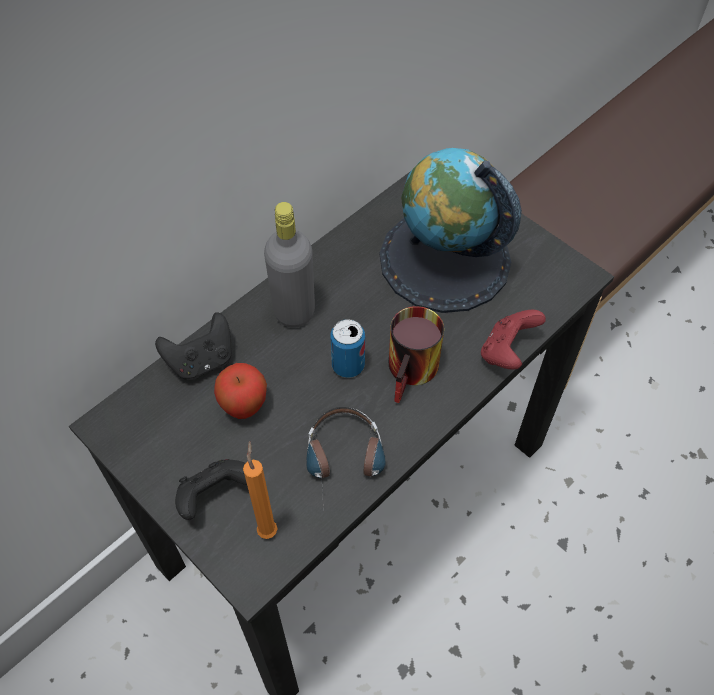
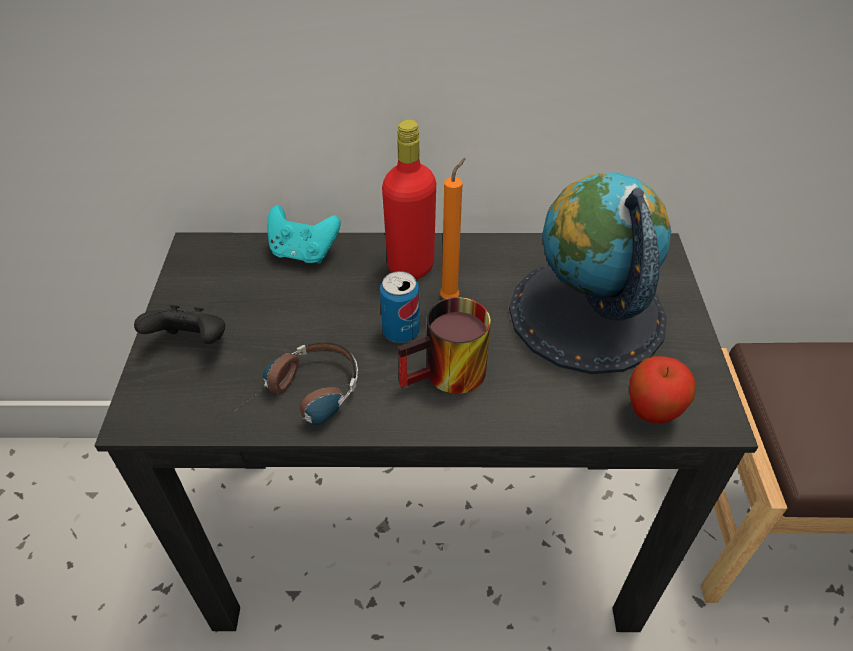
camera: 45 degrees right, 10 degrees down
(201, 361) = (303, 253): black game controller -> turquoise game controller
(244, 407) = (290, 302): apple -> apple (651, 412)
(267, 528) = (192, 395): orange candle -> orange candle (451, 297)
(294, 311) = (411, 266): grey bottle -> red bottle
(507, 352) = (554, 425): red game controller -> none

